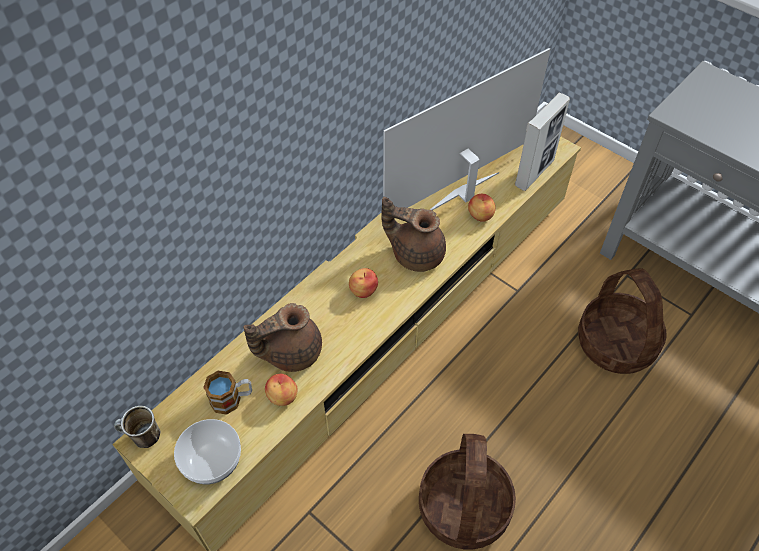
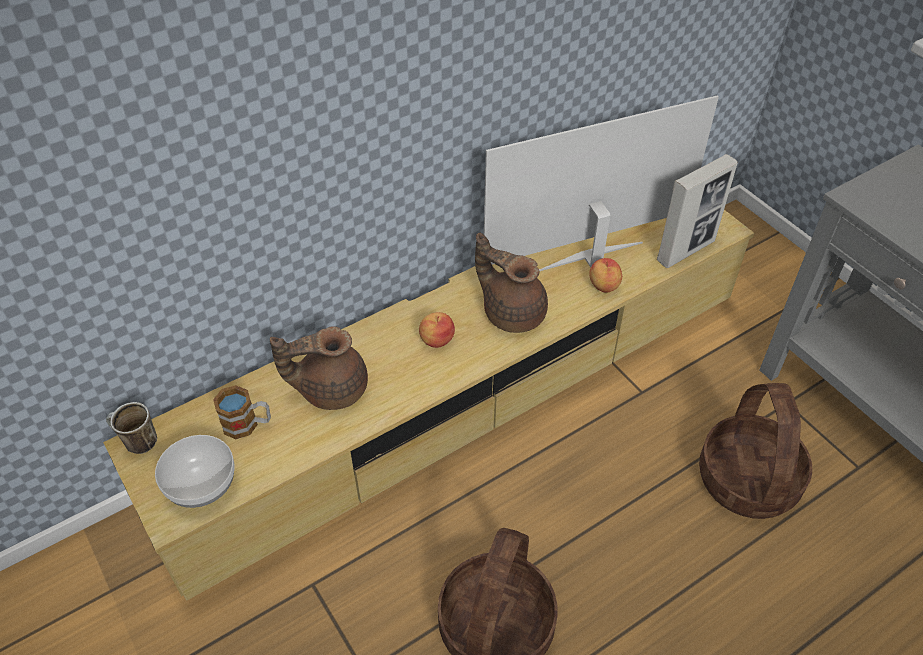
camera: 15 degrees right, 5 degrees down
(282, 397) = (303, 435): apple -> none

